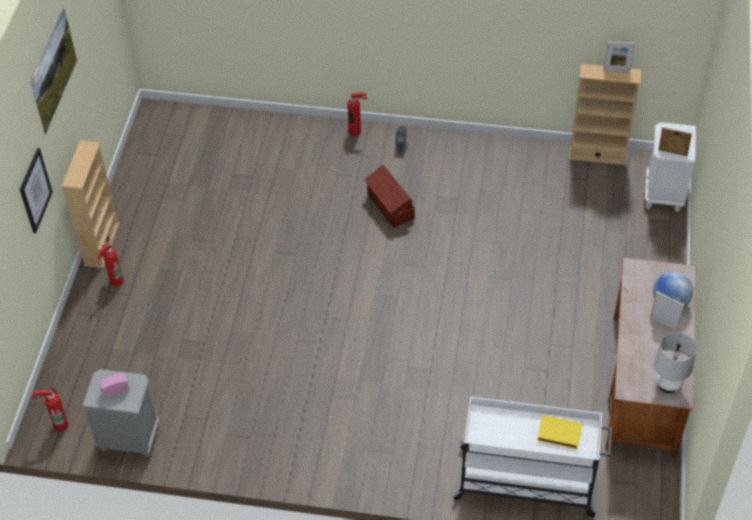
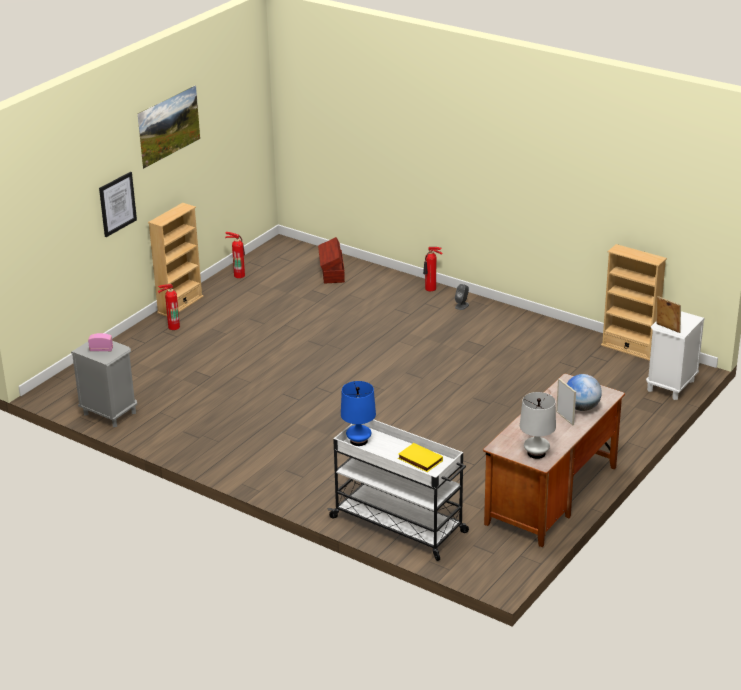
camera: 25 degrees right, 20 degrees down
(60, 424) = (66, 392): fire extinguisher -> fire extinguisher (239, 275)
(390, 206) = (423, 337): brown storage box -> brown storage box (332, 272)
(482, 429) = (359, 441): none -> blue table lamp
(616, 70) = (644, 253): picture frame -> none

